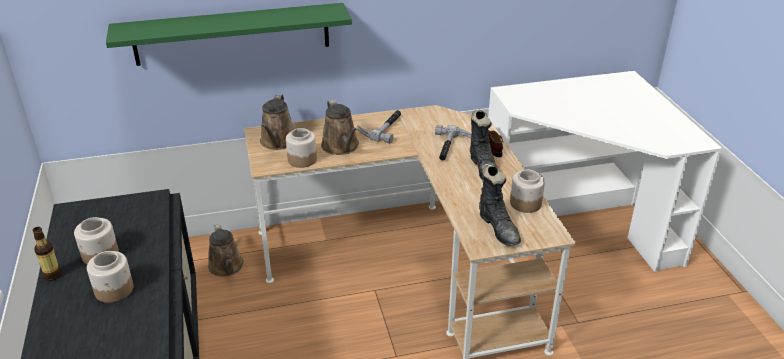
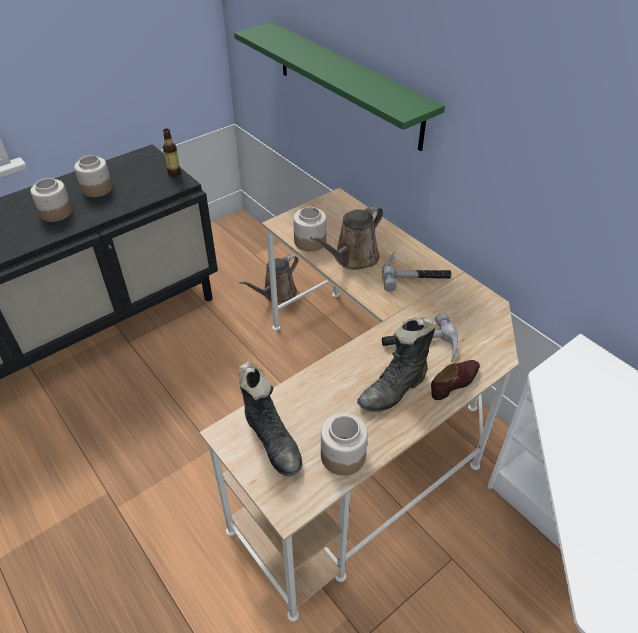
camera: 65 degrees right, 10 degrees up
(52, 275) = (65, 180): bottle -> bottle (174, 173)
(278, 142) = (329, 215): brown watering can -> none
(498, 228) = (273, 441): black boot -> black boot turned 75 degrees counterclockwise

